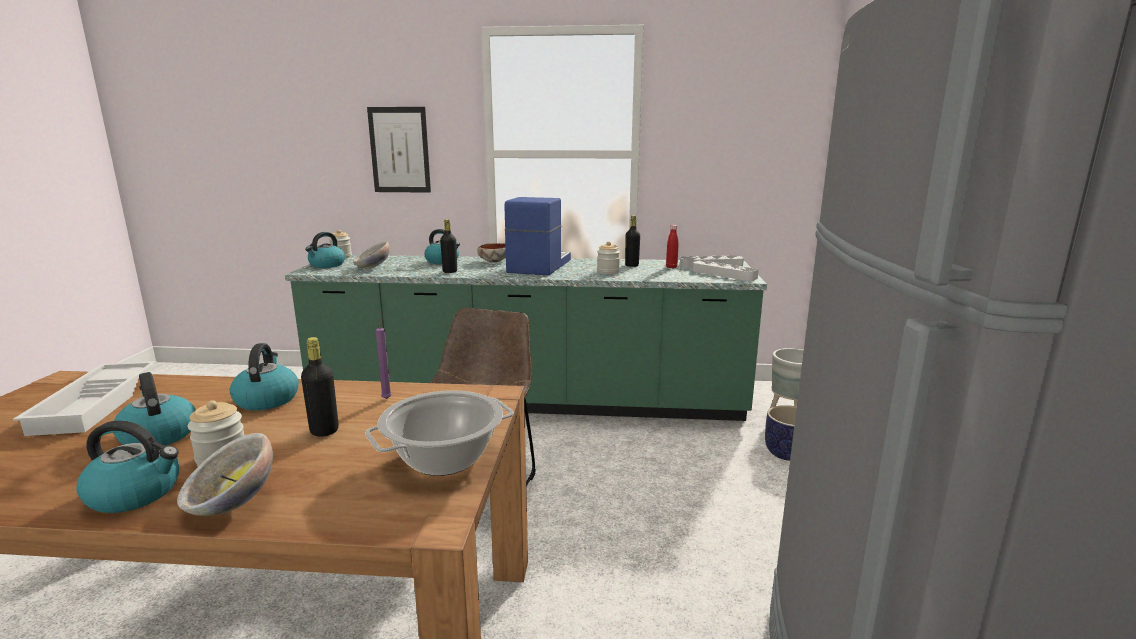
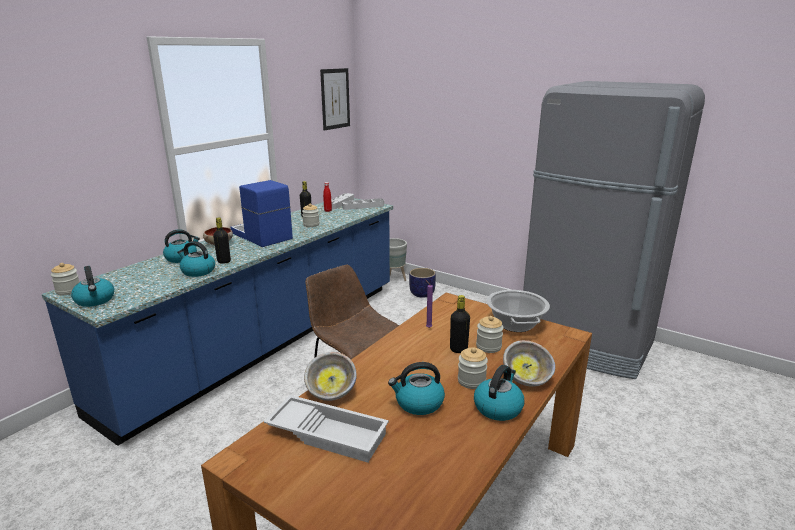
camera: 60 degrees left, 5 degrees up
(267, 399) = (391, 364): kettle -> kettle (197, 271)
(343, 451) = (488, 346): none -> jar
(372, 268) = (151, 284): bowl -> bowl (332, 392)
(399, 150) = (82, 163): picture -> picture (335, 99)
(529, 401) = (267, 342): green counter -> blue counter

